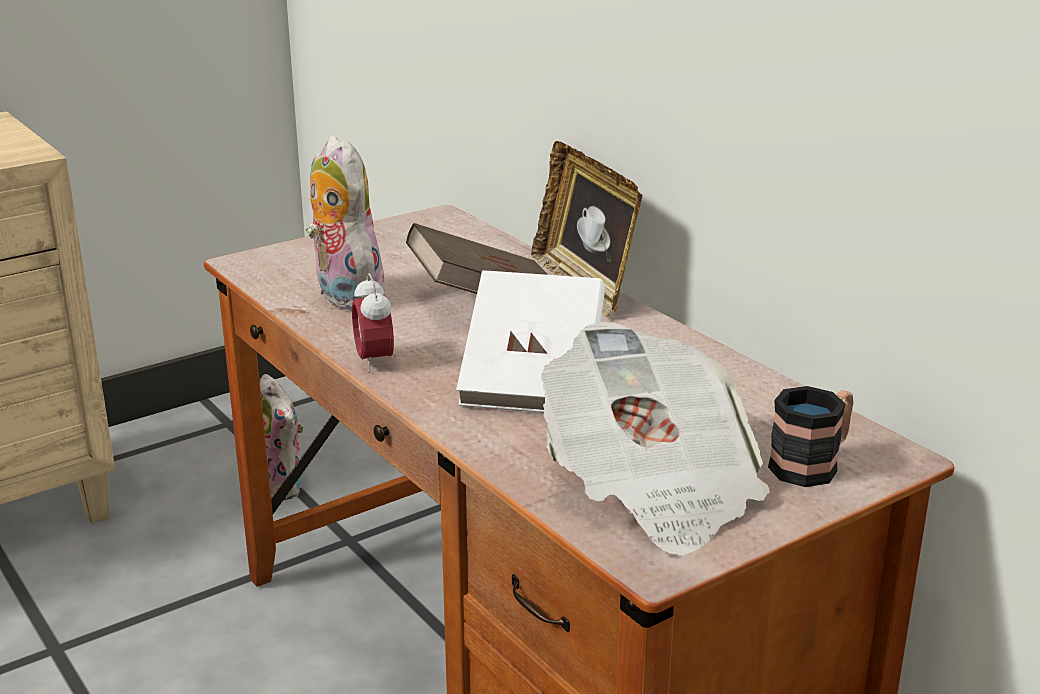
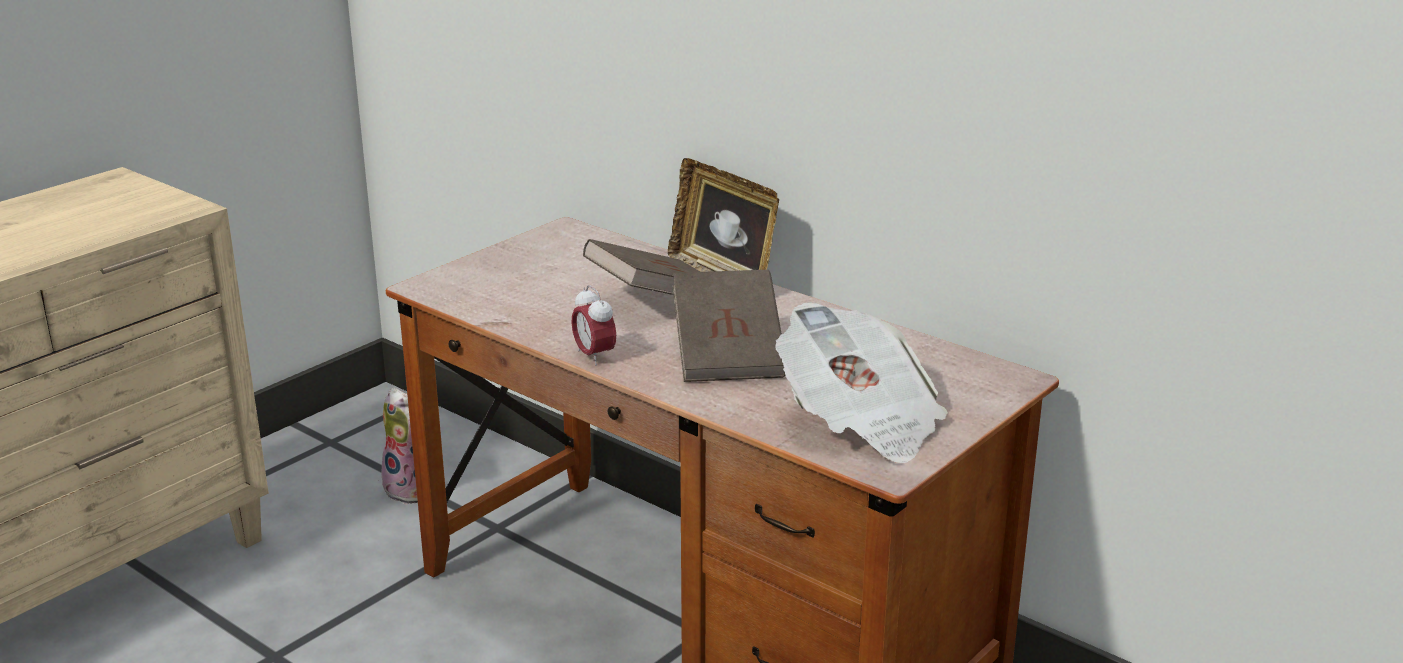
camera: 15 degrees left, 0 degrees up
(344, 296) = (532, 306): plush toy -> none
(533, 380) = (728, 355): white book -> brown book
(812, 464) = (963, 390): mug -> none

